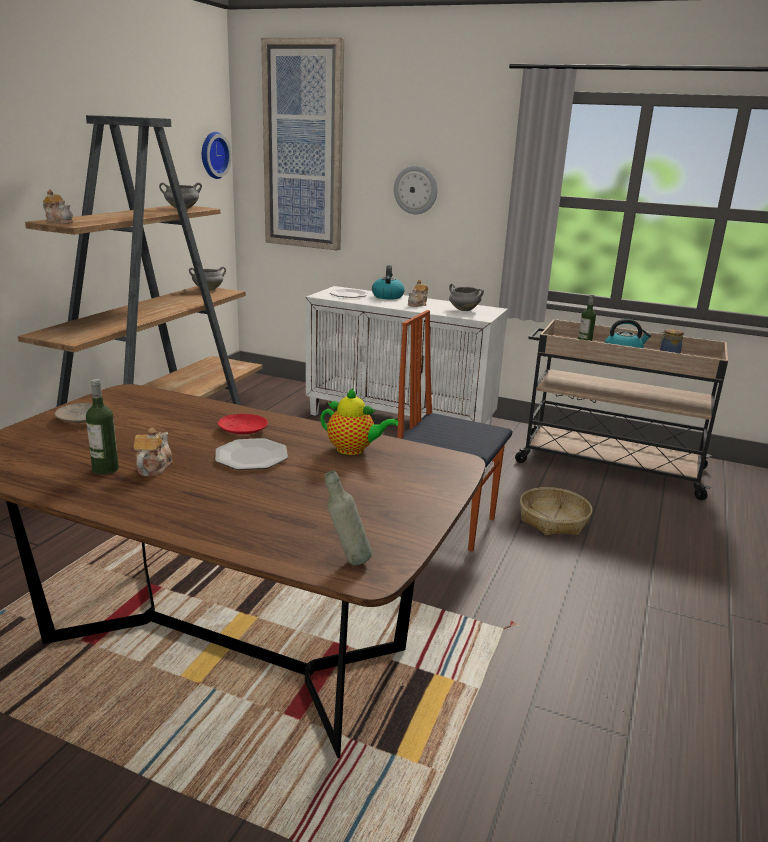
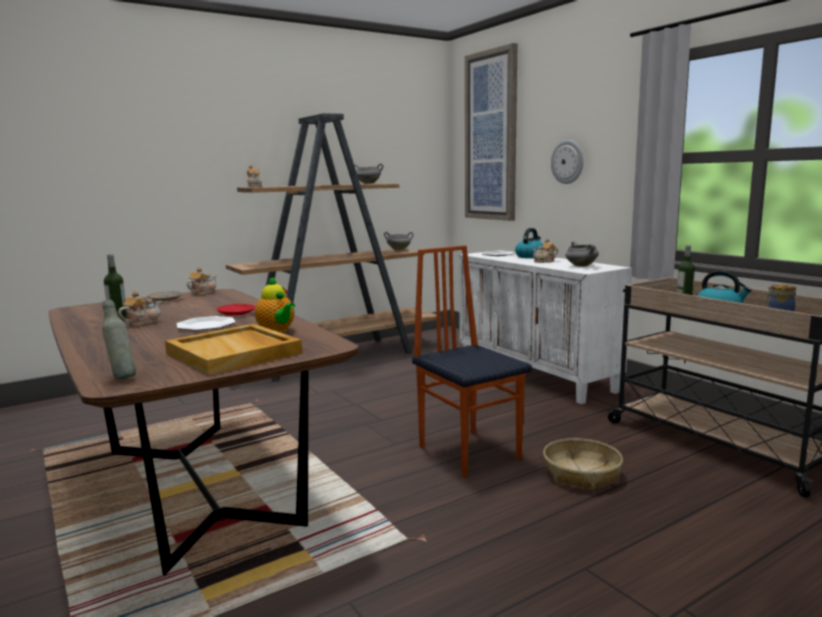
camera: 35 degrees right, 10 degrees down
(108, 397) = (202, 293): none -> teapot
(212, 155) = (427, 149): wall clock -> none
(385, 493) = (235, 353): none -> beige tray

